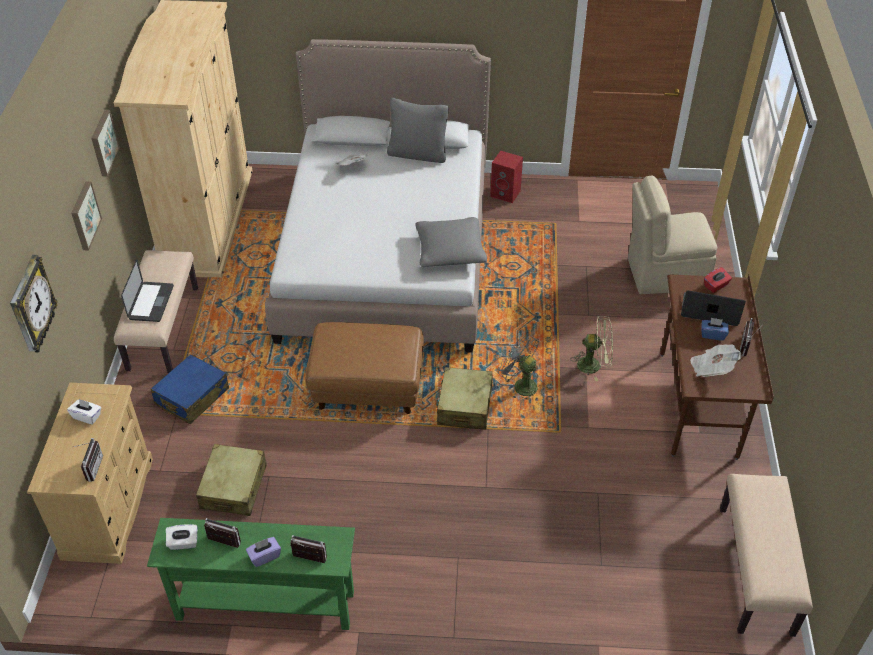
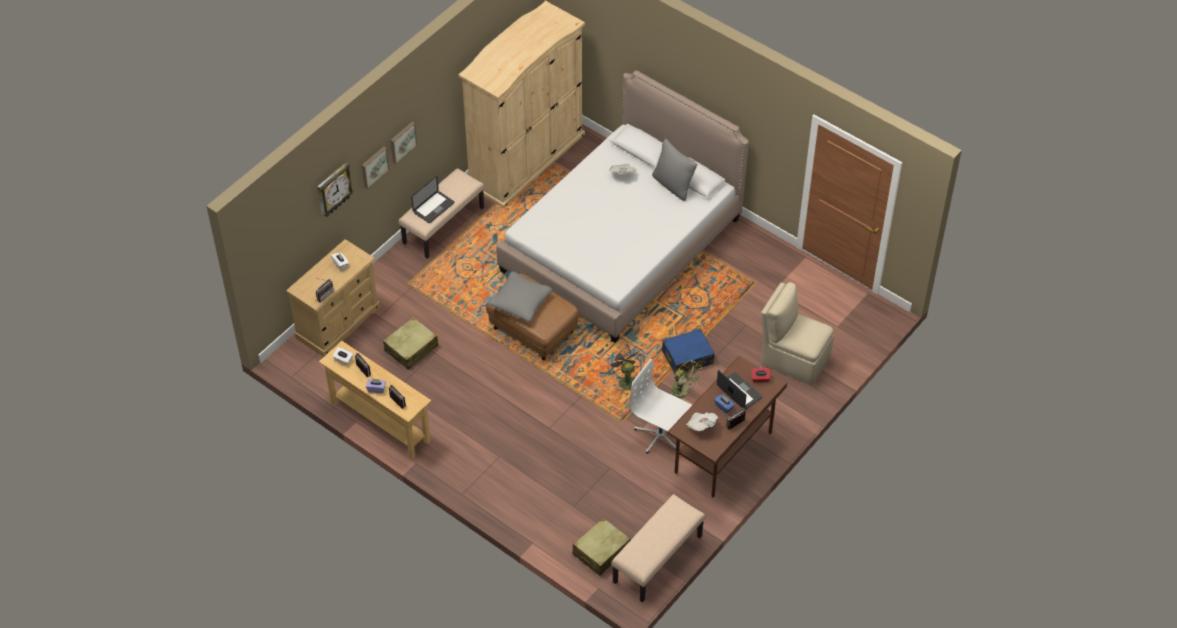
camera: 35 degrees right, 5 degrees up
(103, 143) = (440, 97): picture -> picture (374, 166)
(192, 397) = (428, 280): blue suitcase -> blue suitcase (687, 357)
(265, 606) = (380, 422): green console table -> beige console table
(450, 251) = (629, 268): grey pillow -> grey pillow (520, 302)
(464, 406) = (580, 374): beige suitcase -> beige suitcase (601, 551)
(506, 193) = (744, 241): red speaker -> none
(615, 423) = (660, 435): none -> white office chair

